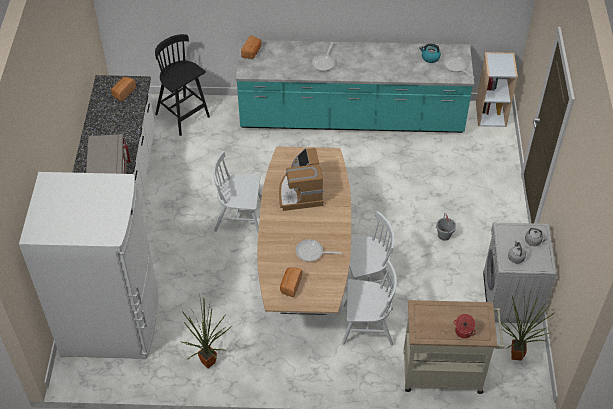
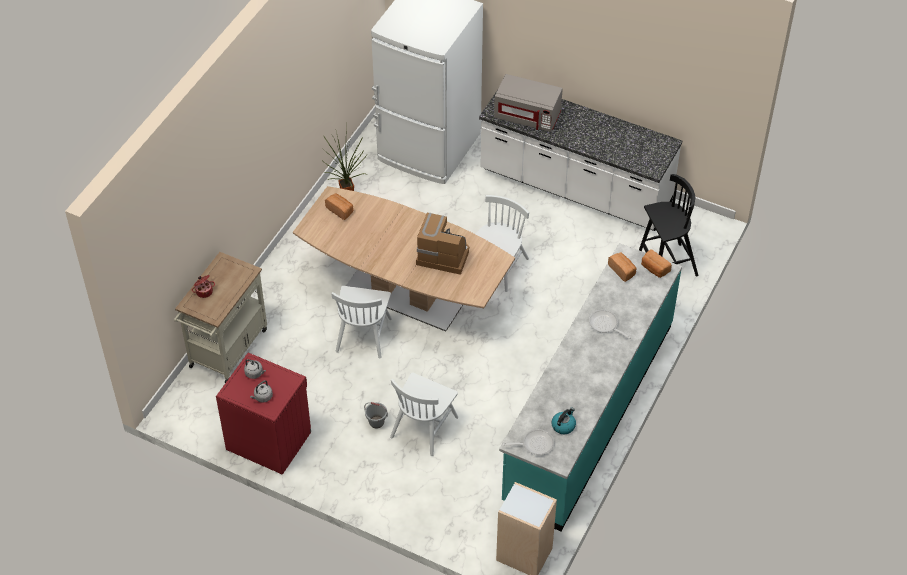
camera: 115 degrees right, 0 degrees up
(123, 92) = (643, 154): bread -> bread (622, 270)
(312, 253) = (366, 237): frying pan -> none
(367, 325) = (312, 315): white chair -> white chair (424, 426)
(509, 298) = (269, 439): white washing machine -> red washing machine
(516, 354) = (209, 414): potted plant -> none

